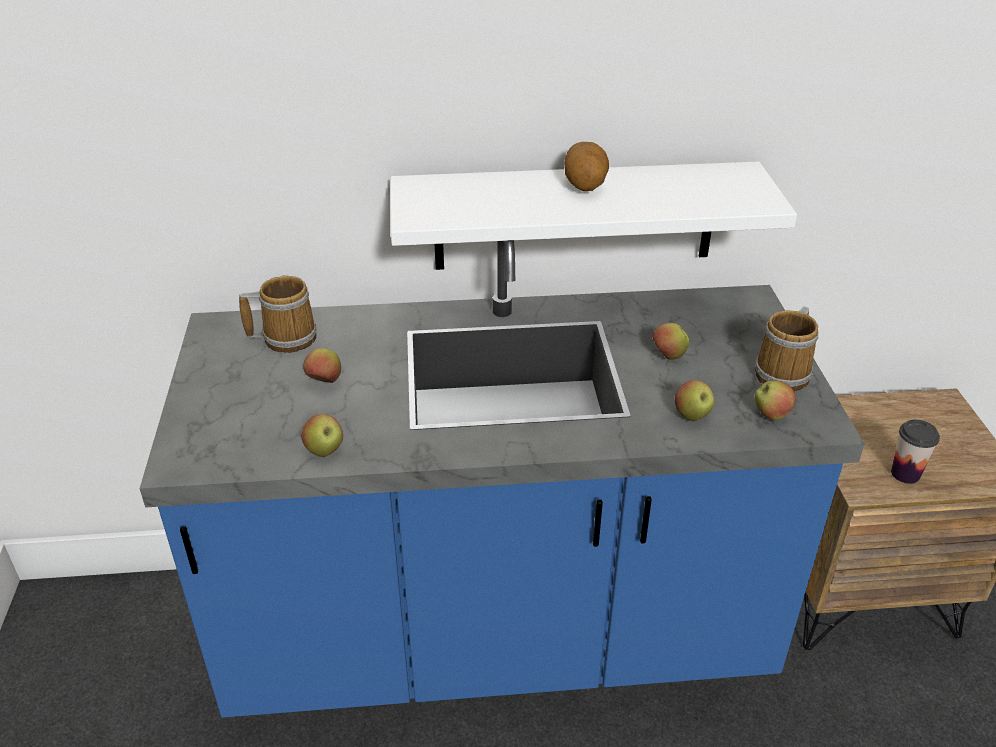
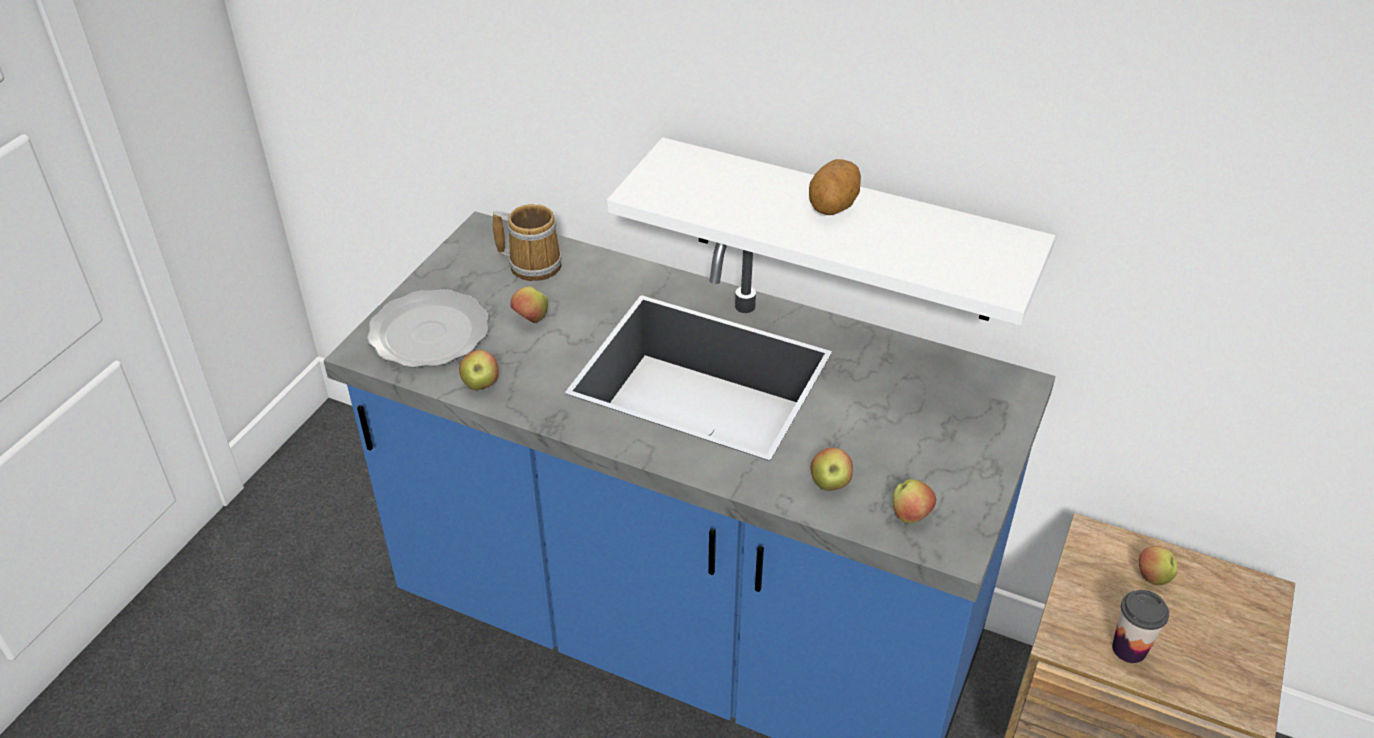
camera: 30 degrees right, 5 degrees up
(235, 426) = (430, 334): none -> plate
(668, 356) = (865, 414): apple -> apple (1152, 577)
(785, 373) = (970, 479): mug -> none

